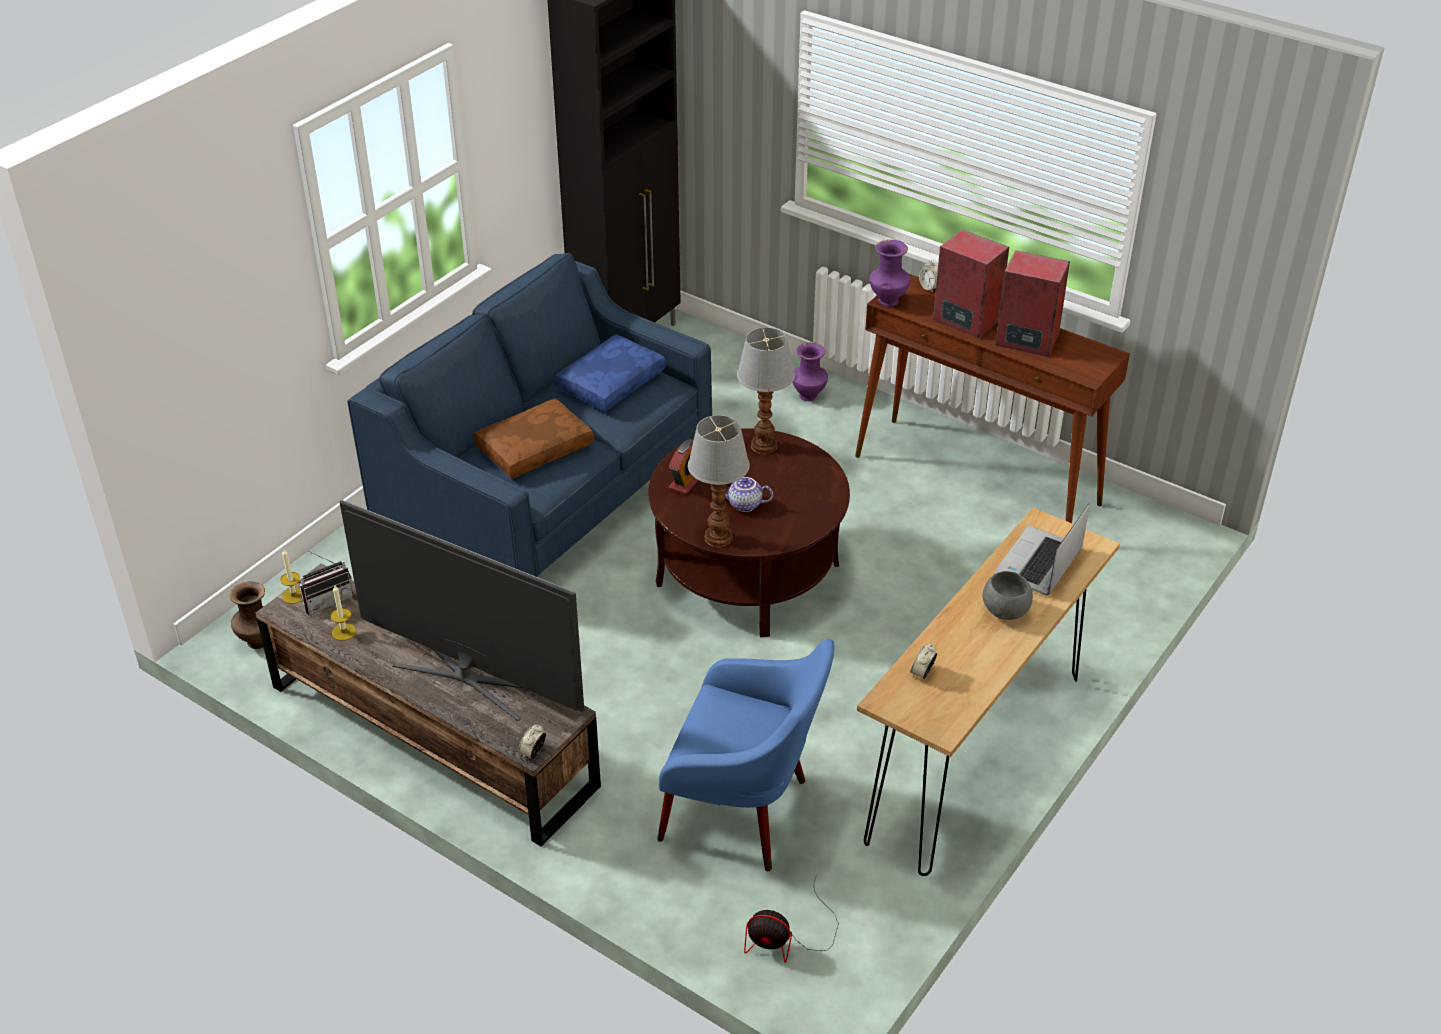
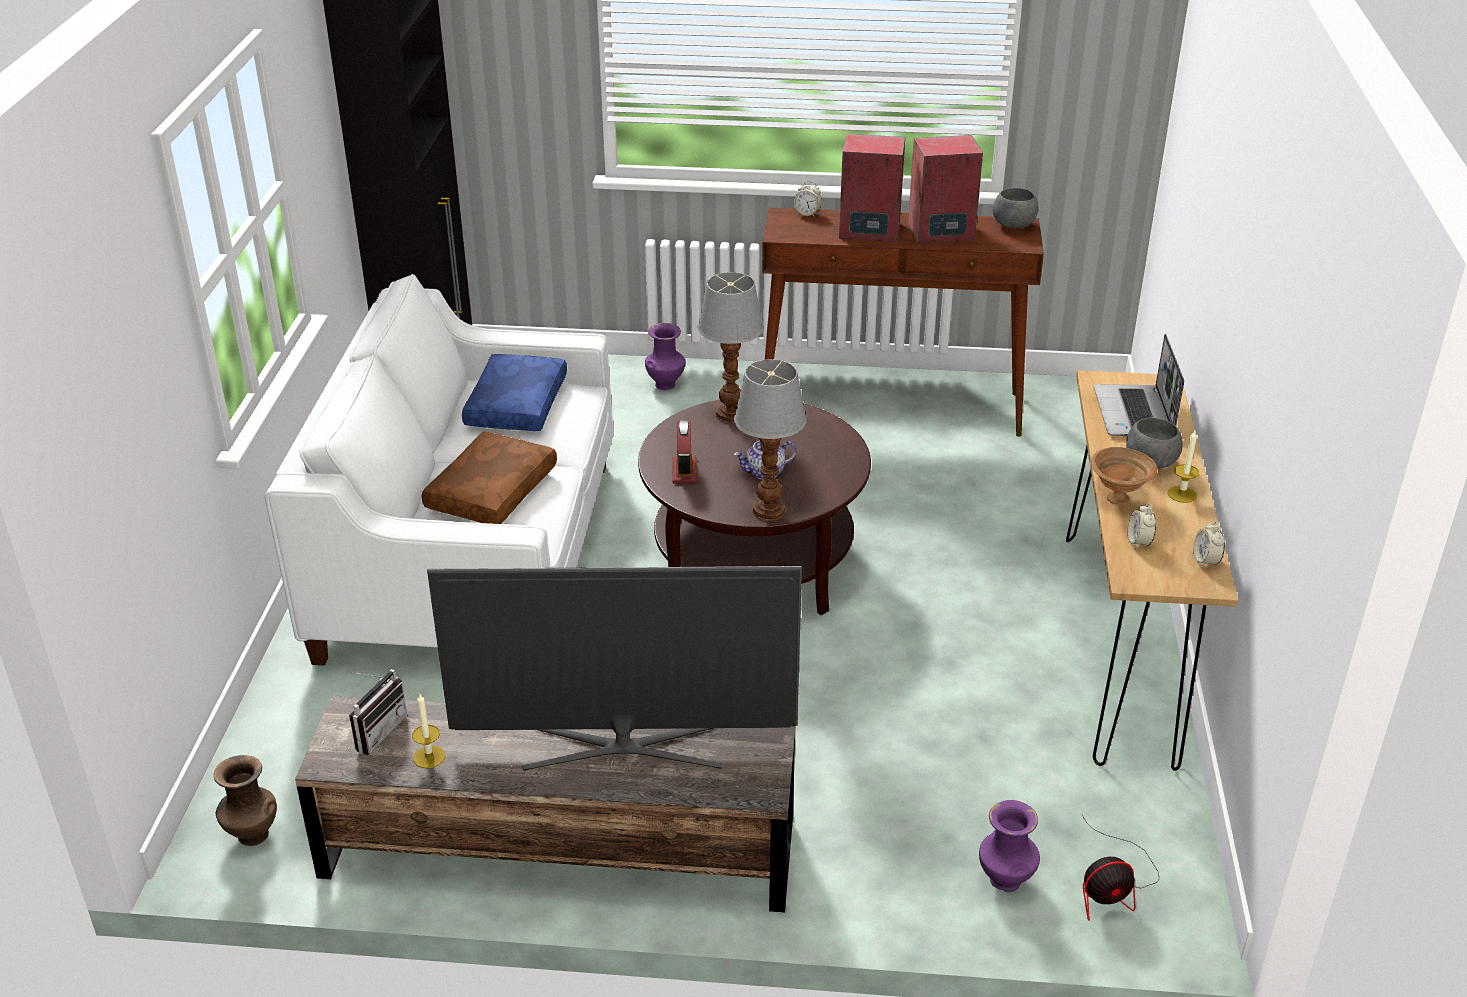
camera: 30 degrees left, 5 degrees down
(294, 595) = (329, 742): candle -> candle (1182, 494)
(533, 753) = (769, 793): alarm clock -> alarm clock (1205, 561)
(546, 492) = (471, 558): blue sofa -> white sofa
(744, 813) = (959, 786): blue armchair -> none
(888, 302) = (781, 235): purple vase -> purple vase (1006, 882)
(945, 631) = (1118, 498): none -> brown bowl
(1098, 354) = (1014, 226): none -> grey bowl

